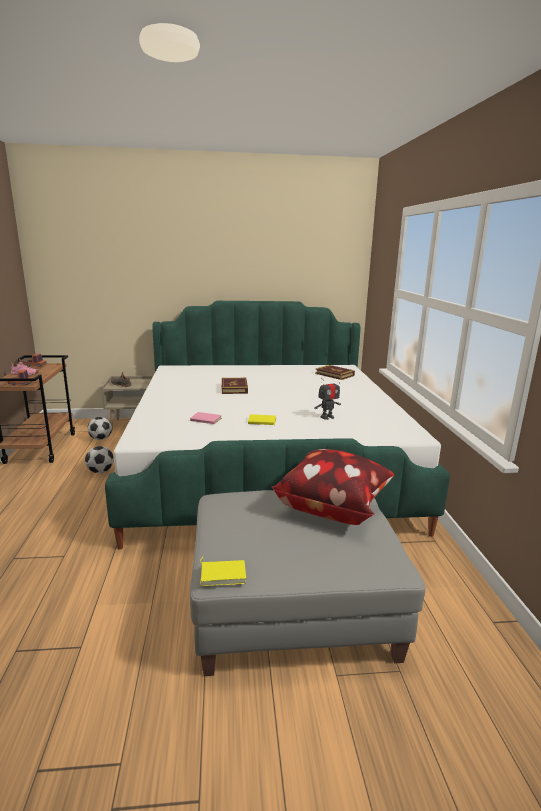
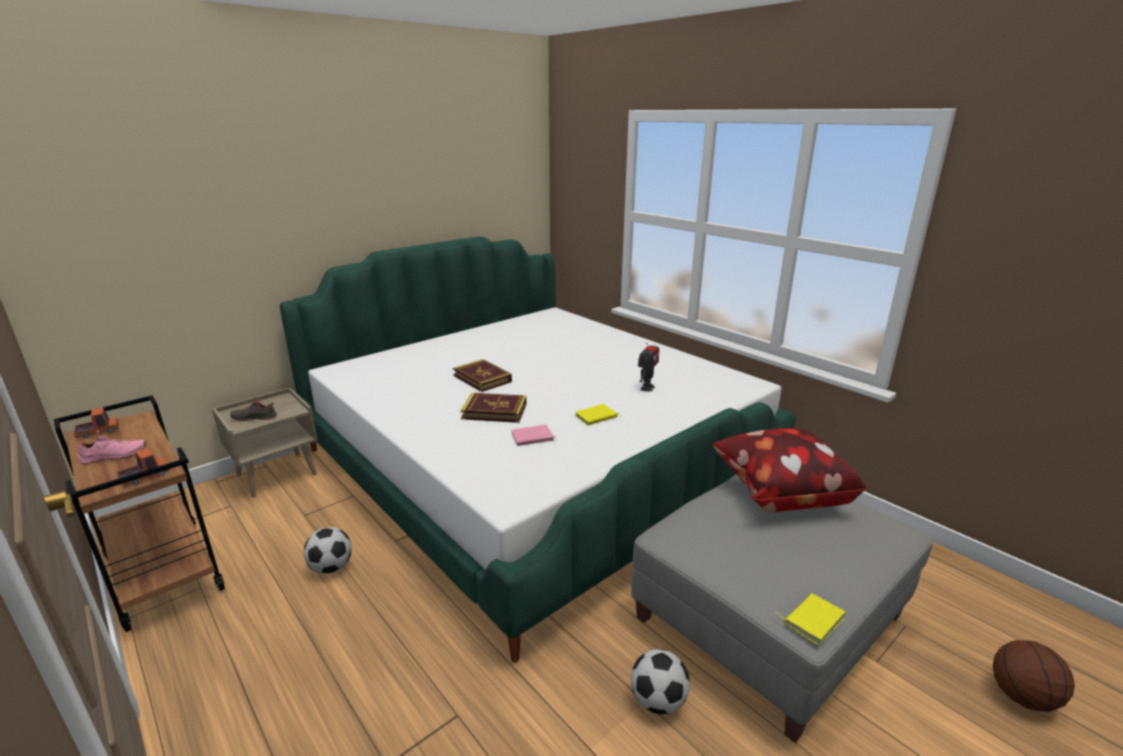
camera: 35 degrees left, 5 degrees up
(100, 439) = (255, 516): football -> football (658, 701)
(334, 374) = (559, 326): book -> book (494, 411)
(436, 779) = (1023, 697): none -> basketball

